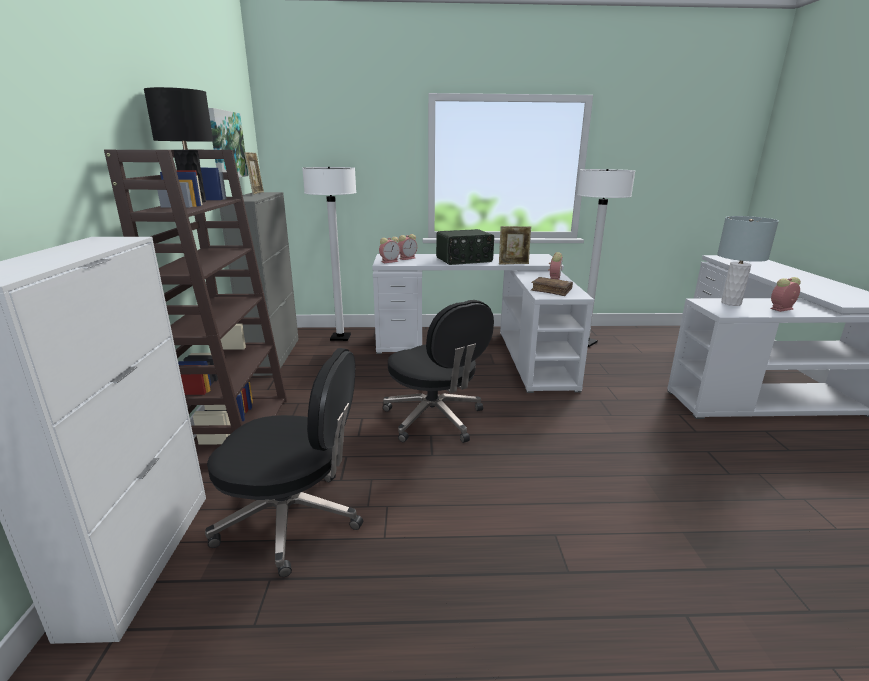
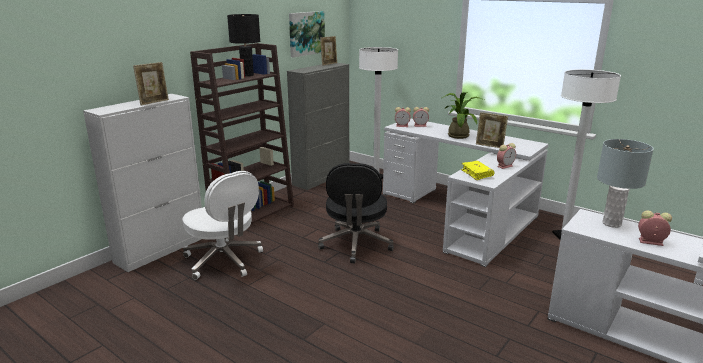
camera: 40 degrees right, 0 degrees up
(96, 250) = (154, 102): none -> picture frame
(293, 519) = (224, 260): black office chair -> white office chair
(464, 260) = (458, 135): radio -> potted plant
(551, 291) = (477, 174): brown book -> yellow book

